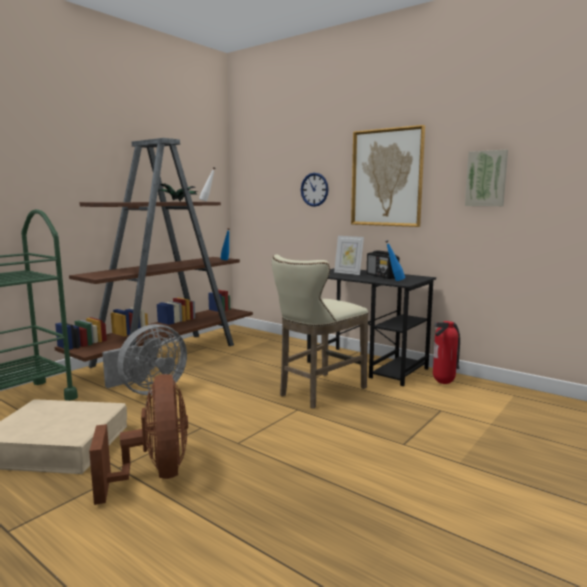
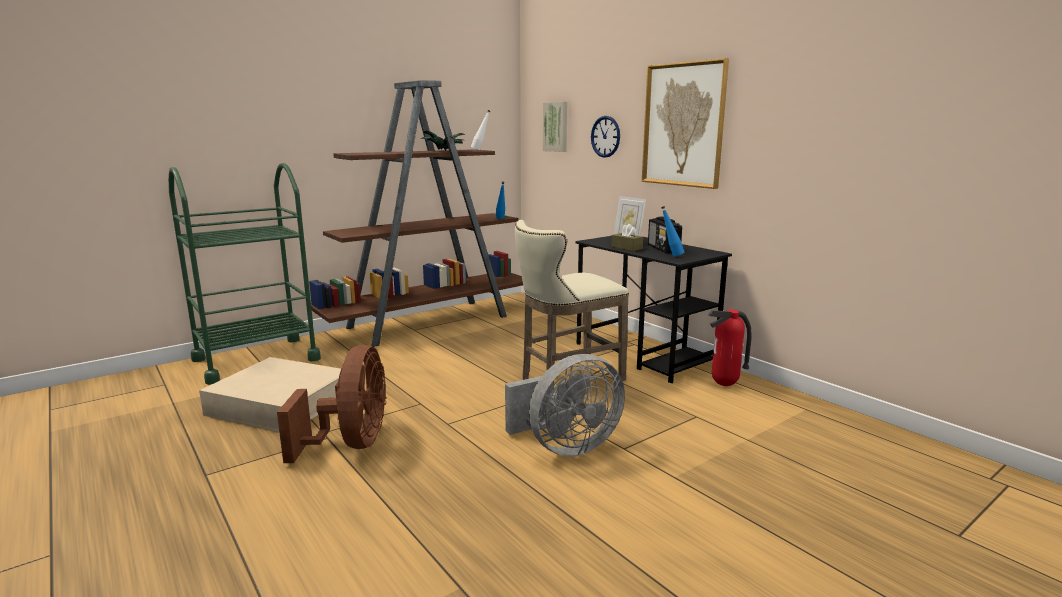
camera: 15 degrees right, 5 degrees up
(148, 391) = (390, 359): grey fan -> grey fan (566, 447)
(353, 277) = (627, 248): none -> brown tissue box
(486, 178) = (797, 130): picture -> picture (556, 127)

